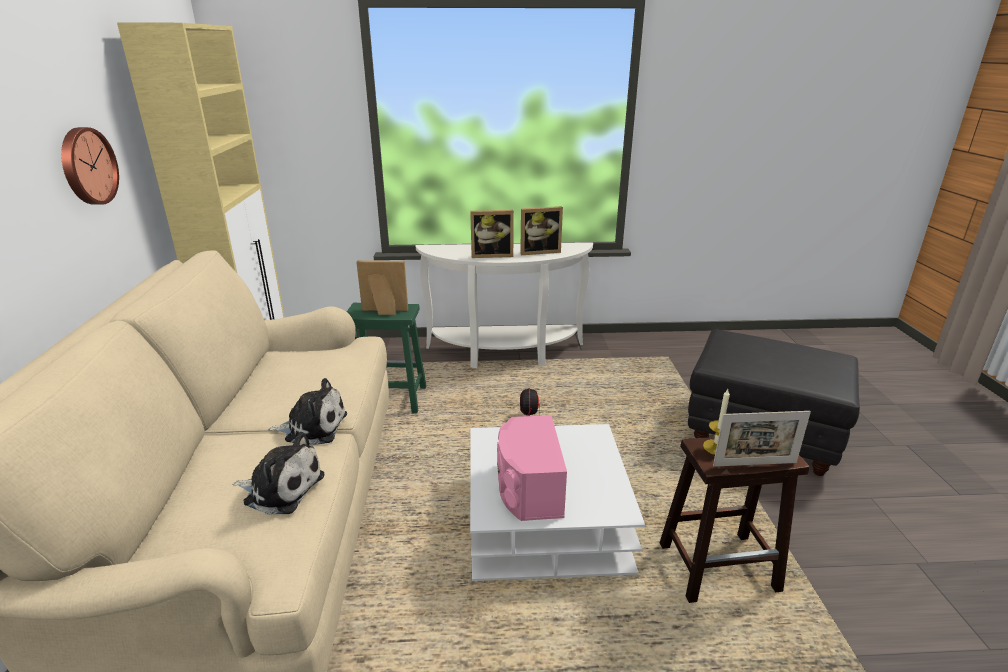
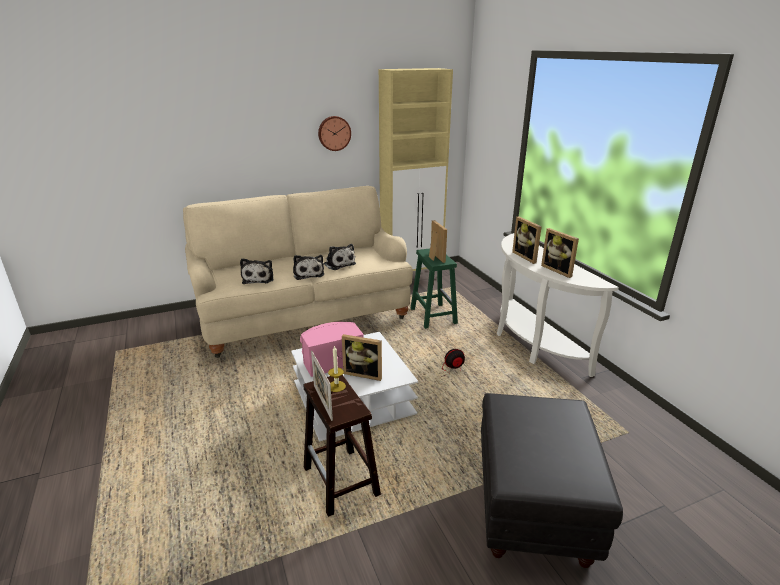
camera: 70 degrees right, 0 degrees up
(315, 387) = (339, 264): none -> plush toy
(575, 463) = (364, 373): none -> picture frame

